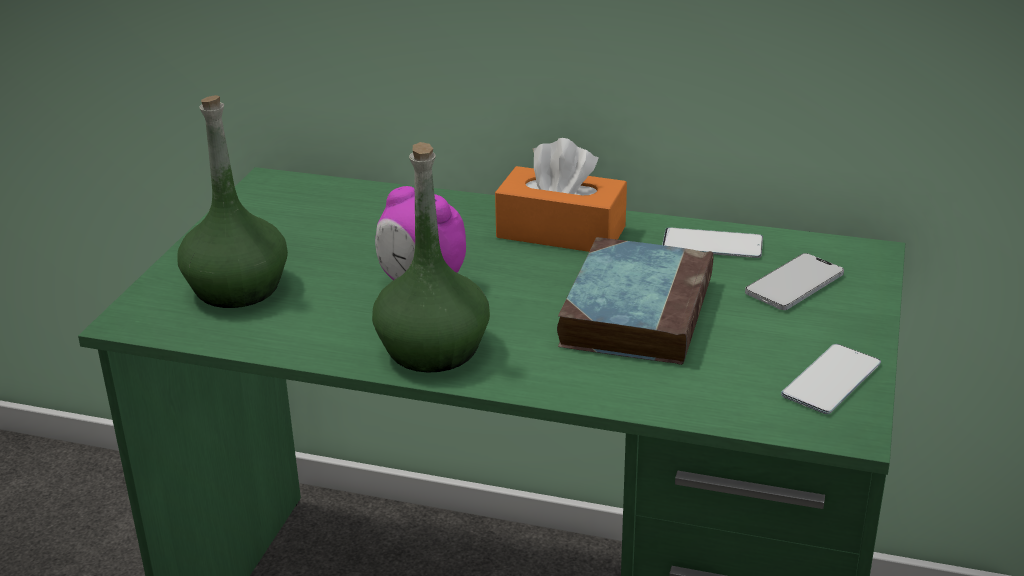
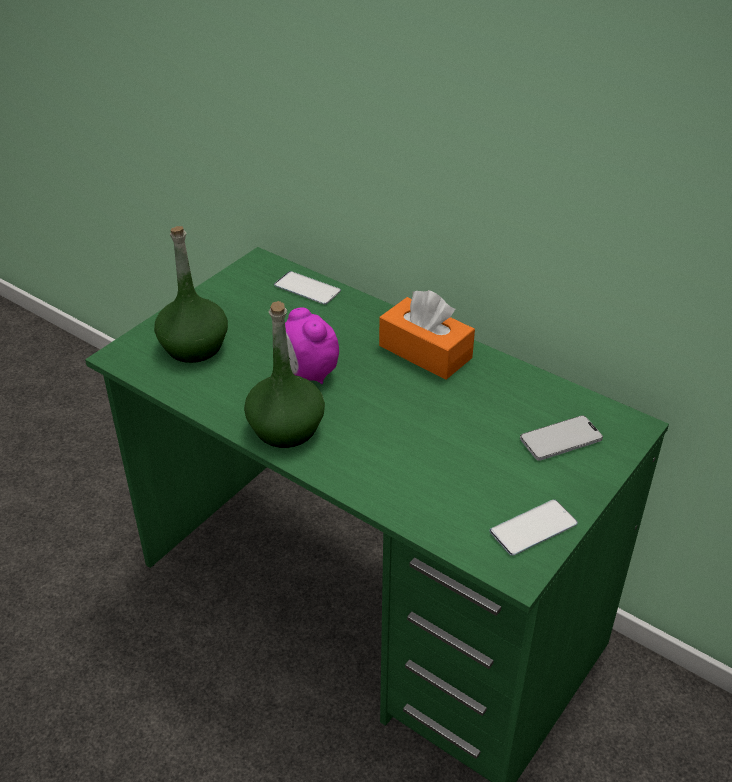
camera: 20 degrees right, 10 degrees up
(636, 310) = (436, 432): book -> none
(712, 244) = (524, 389): phone -> phone (307, 288)

